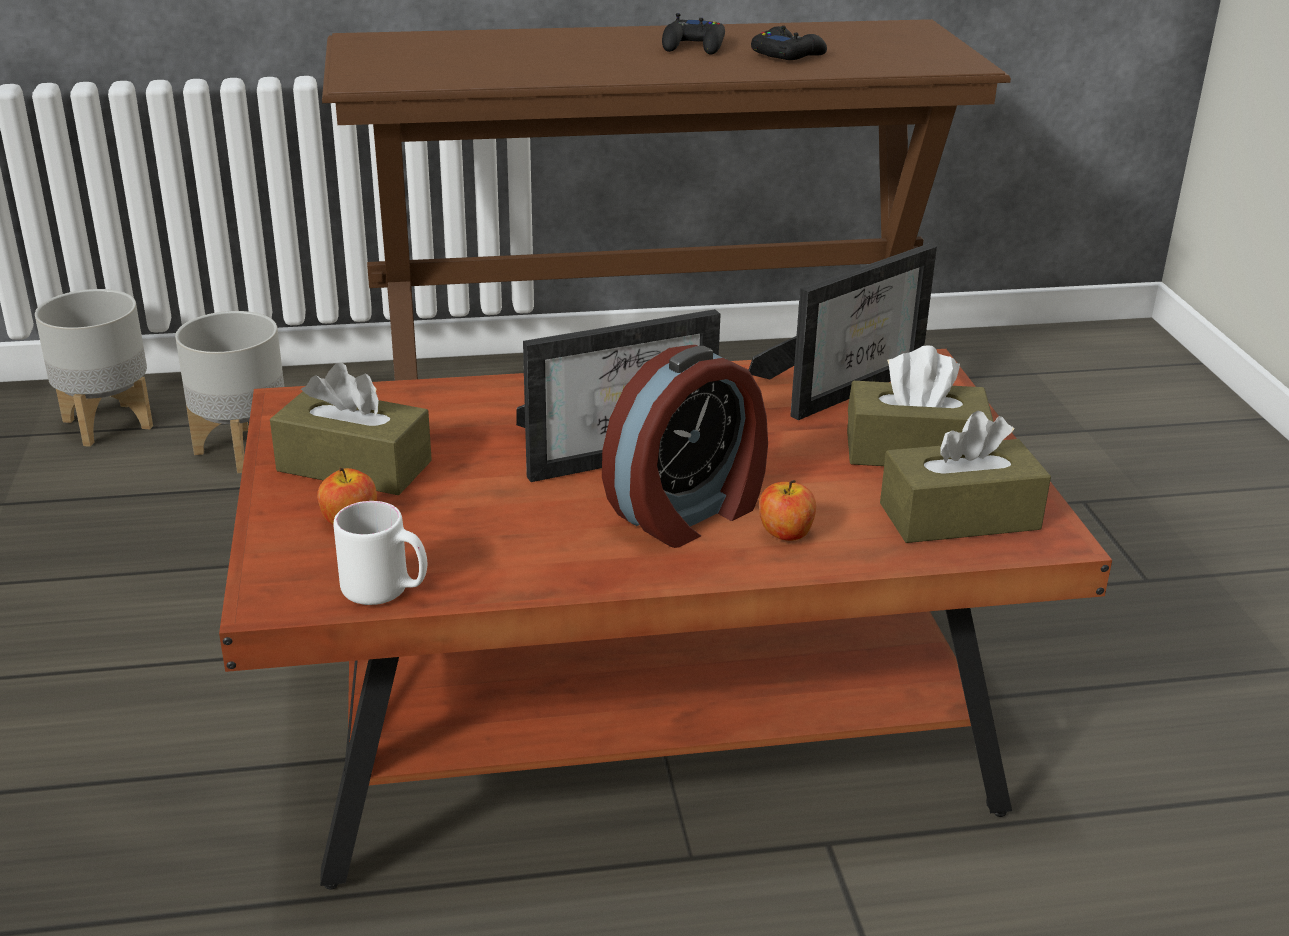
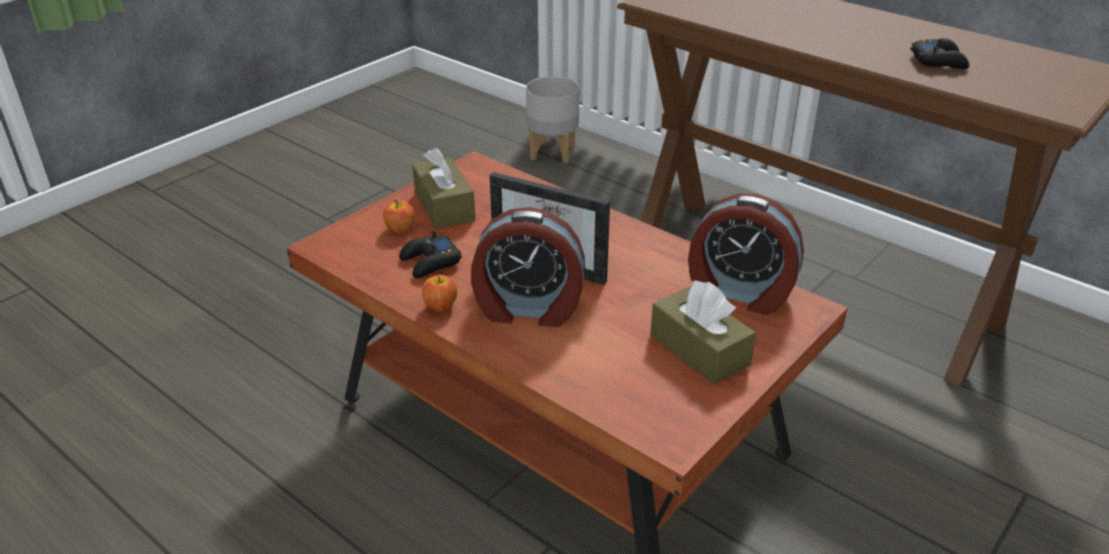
camera: 50 degrees right, 5 degrees up
(241, 449) = (588, 192): grey planter -> none
(386, 592) = (358, 267): white mug -> none
(694, 46) = (888, 36): black game controller -> black game controller (430, 262)
(785, 533) = (549, 347): apple -> apple (441, 306)
(846, 384) = (739, 294): picture frame -> alarm clock
(959, 516) = (648, 397): brown tissue box -> none

